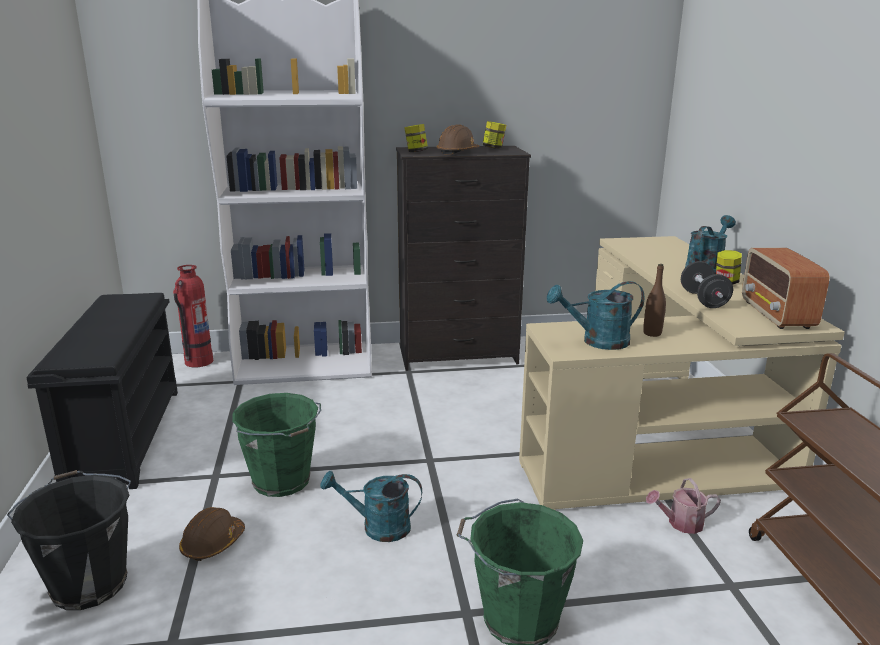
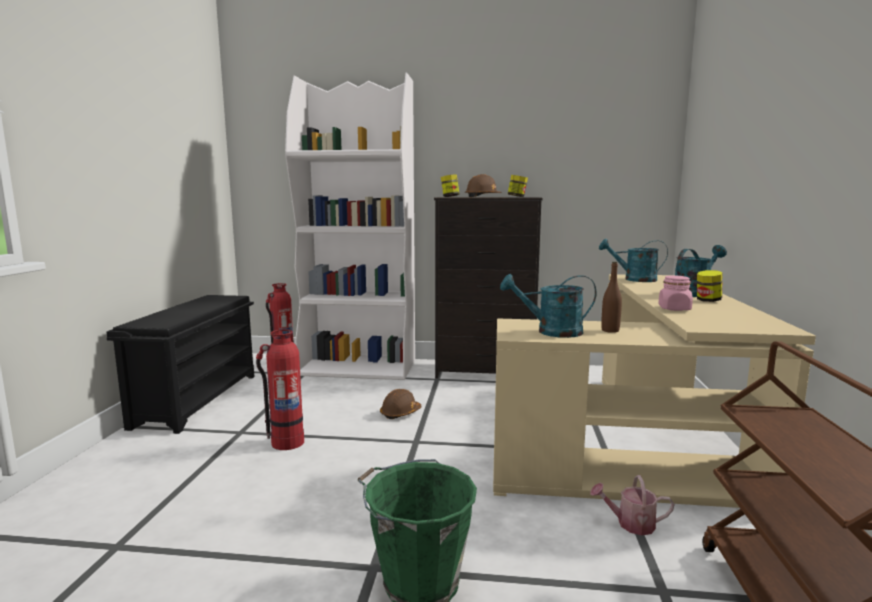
camera: 15 degrees right, 10 degrees down
(89, 583) = (95, 492): black bucket -> none
(213, 543) = (203, 478): brown hard hat -> brown hard hat (400, 413)
(282, 482) = (287, 442): green bucket -> fire extinguisher
(377, 527) = (339, 485): turquoise watering can -> turquoise watering can (634, 279)
(703, 300) = (674, 309): black dumbbell -> pink jar
(777, 315) = (745, 321): radio -> none

